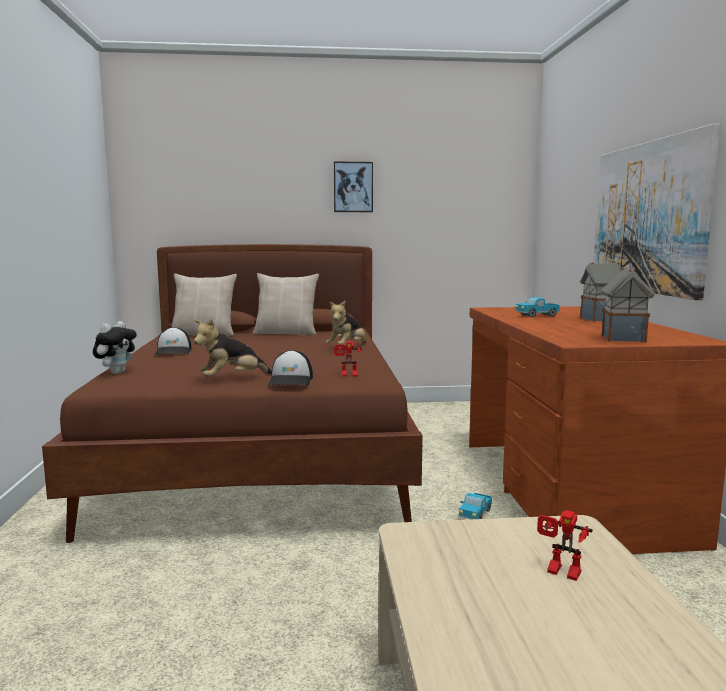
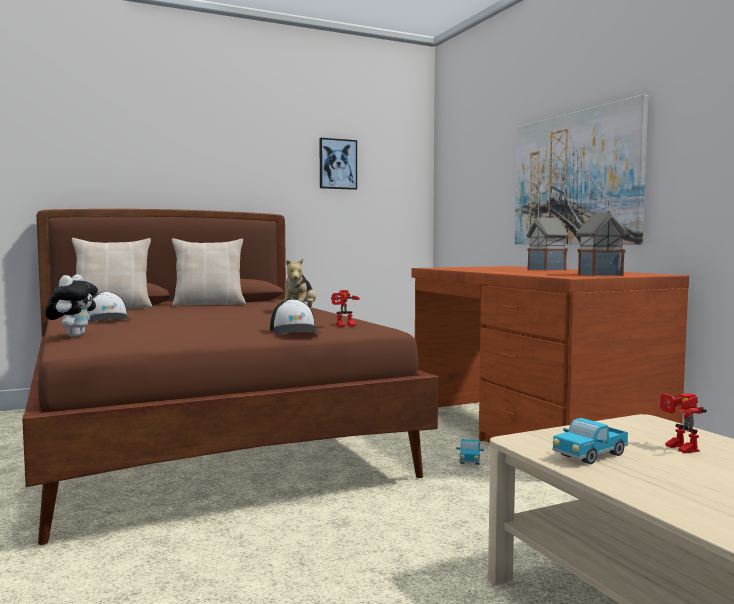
camera: 20 degrees left, 5 degrees down
(232, 379) = (227, 334): plush toy -> none
(353, 187) = (261, 152): picture -> picture (337, 164)
(536, 315) = (487, 269): toy truck -> toy truck (589, 456)
(560, 573) = (677, 448): toy robot -> toy robot turned 60 degrees clockwise

